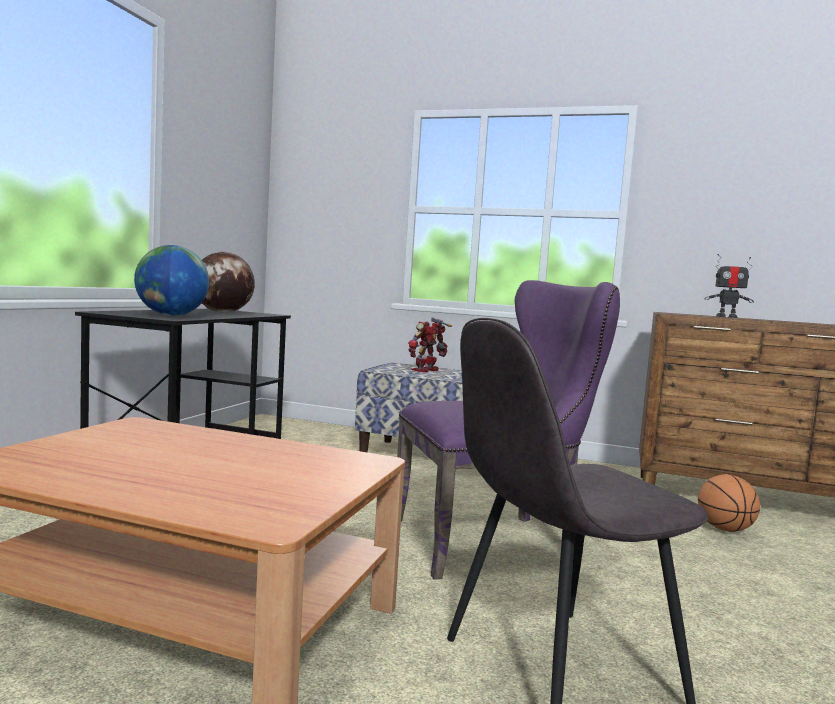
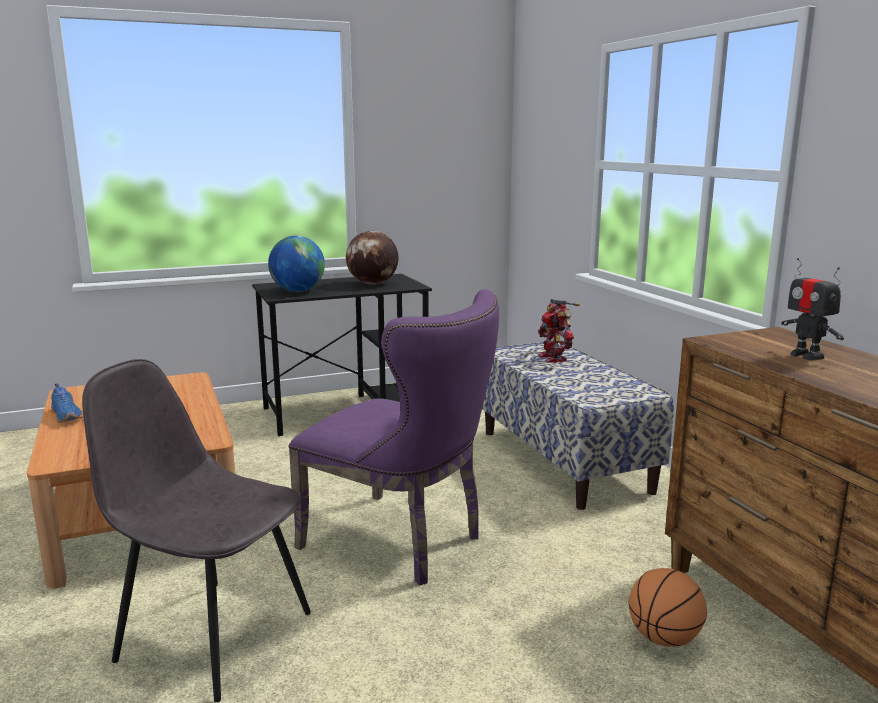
camera: 50 degrees right, 10 degrees up
(91, 484) = (67, 416): none -> blue shoe
(426, 370) = (554, 358): toy robot -> toy robot turned 105 degrees counterclockwise

